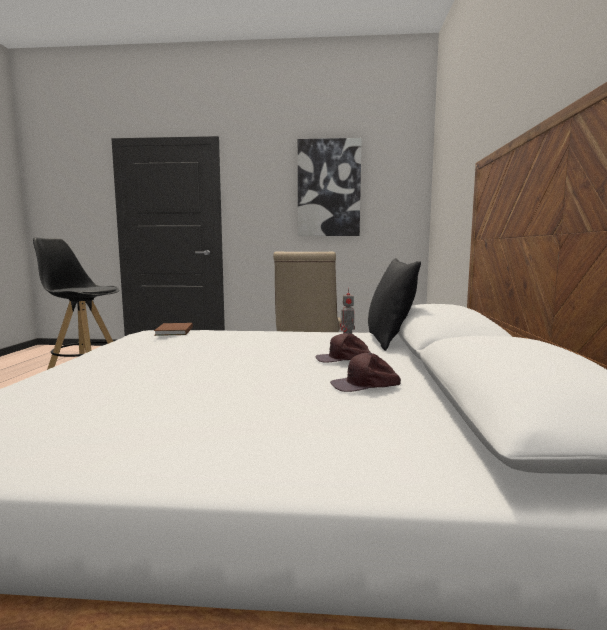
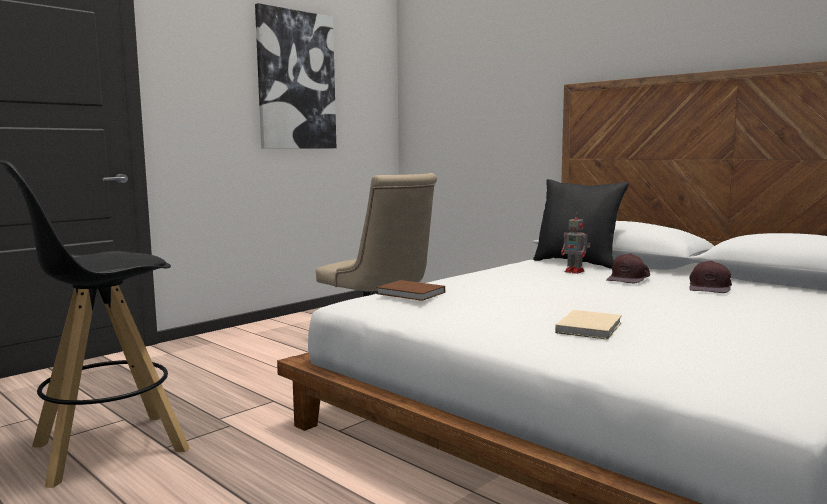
camera: 50 degrees left, 0 degrees up
(125, 374) = (590, 327): none -> beige book

